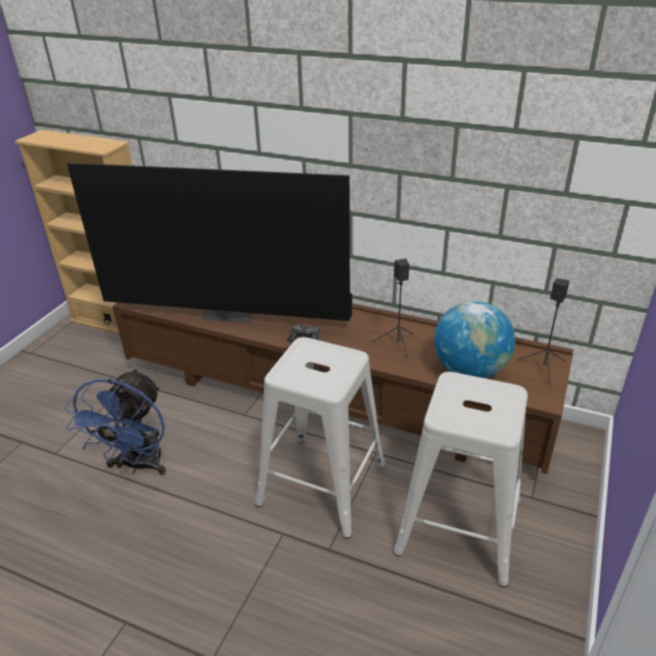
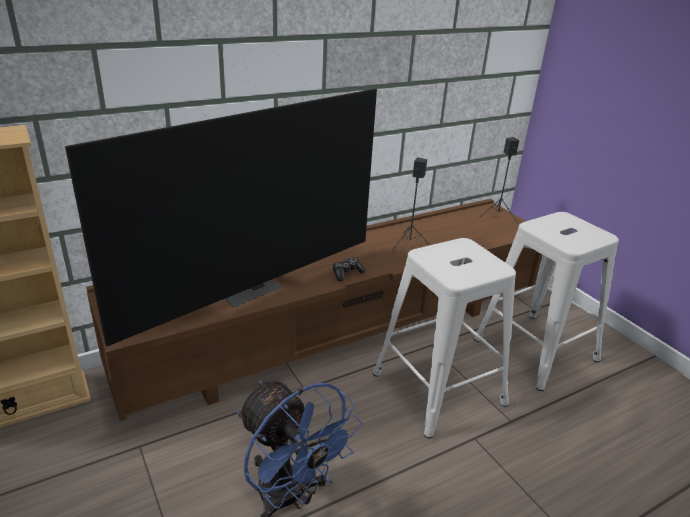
camera: 55 degrees left, 5 degrees down
(470, 370) = (471, 235): globe -> none

